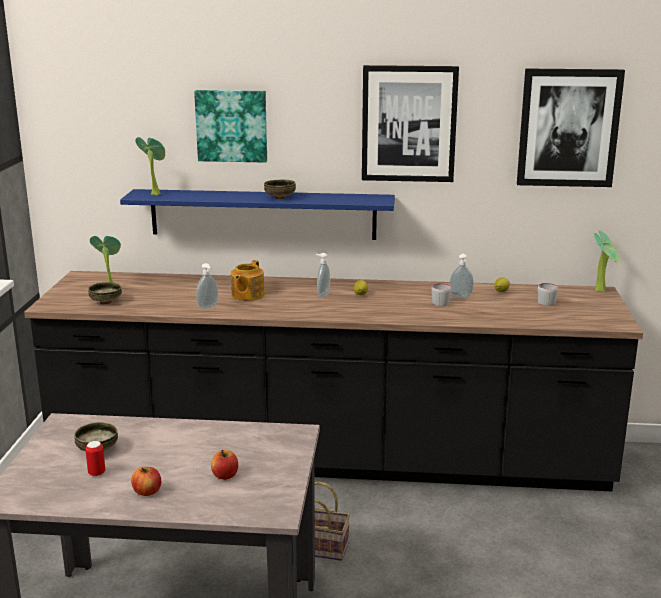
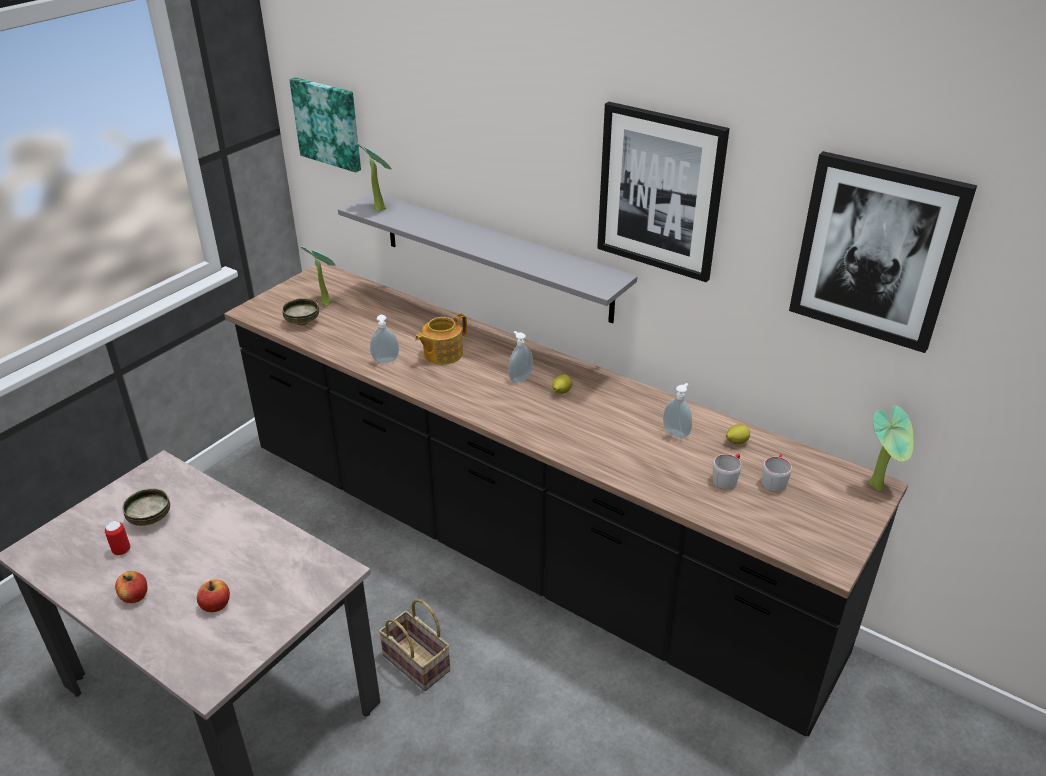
camera: 30 degrees right, 15 degrees up
(232, 125) = (463, 144): picture -> picture (328, 123)
(263, 214) = (494, 256): blue shelf -> grey shelf
(280, 198) = (496, 249): bowl -> none
(440, 301) = (641, 435): grey mug -> grey mug (727, 478)

